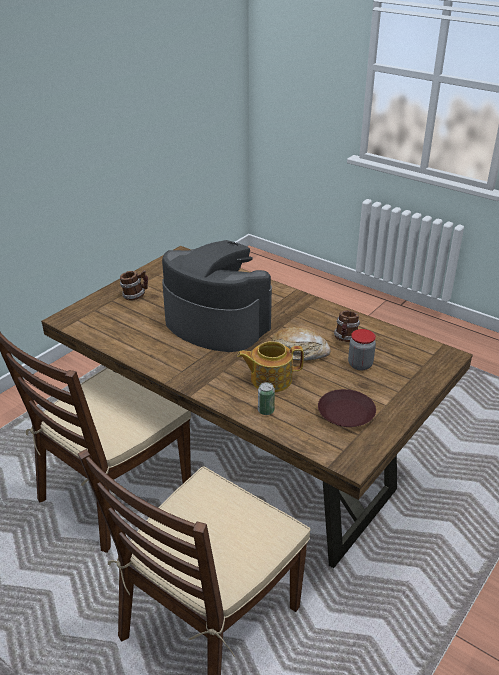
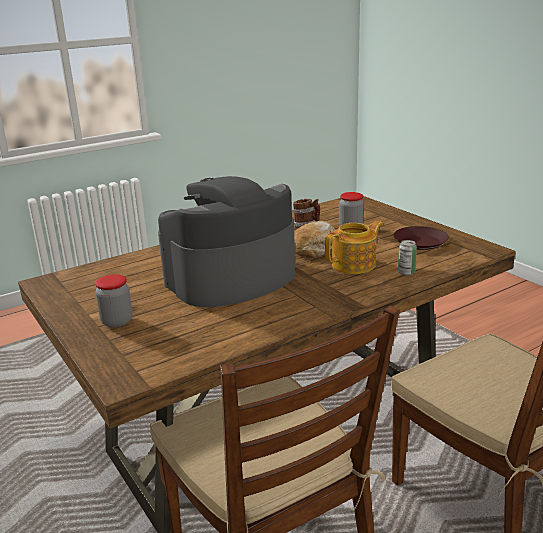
camera: 70 degrees left, 10 degrees down
(135, 296) = (117, 321): mug -> jar
(270, 379) = (354, 265): teapot -> teapot turned 135 degrees counterclockwise

